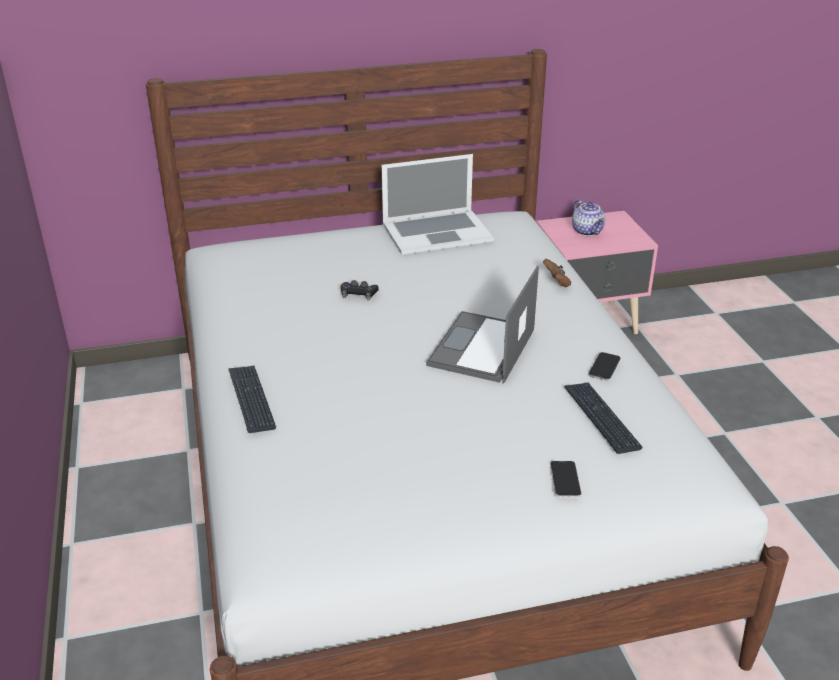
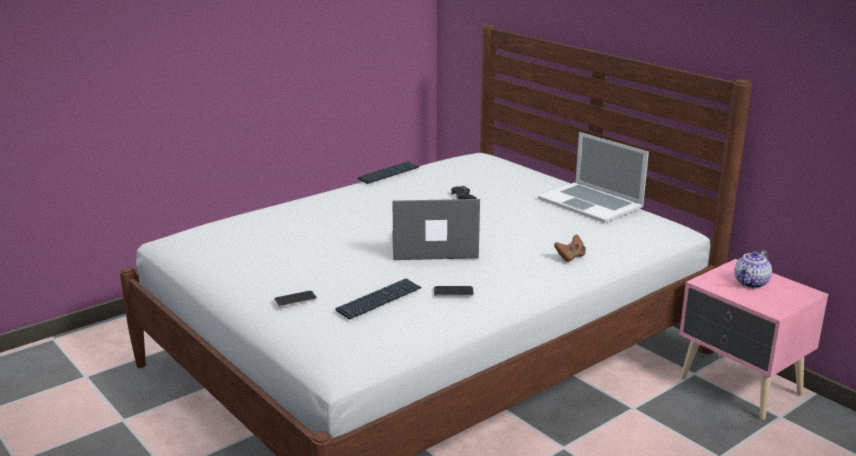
camera: 65 degrees right, 10 degrees down
(251, 399) = (311, 198): keyboard -> keyboard (389, 173)

